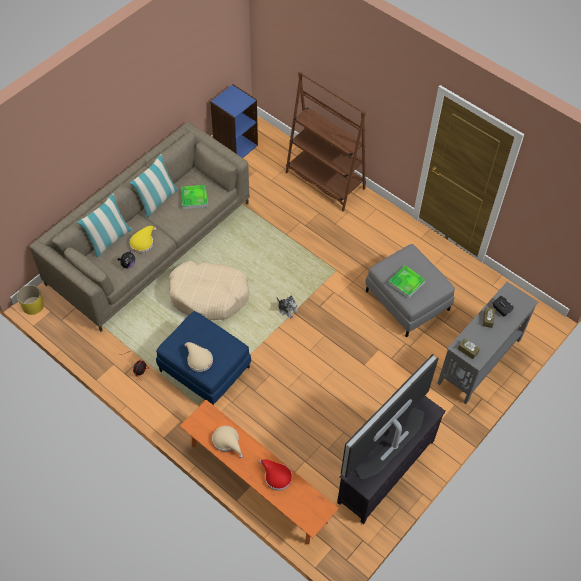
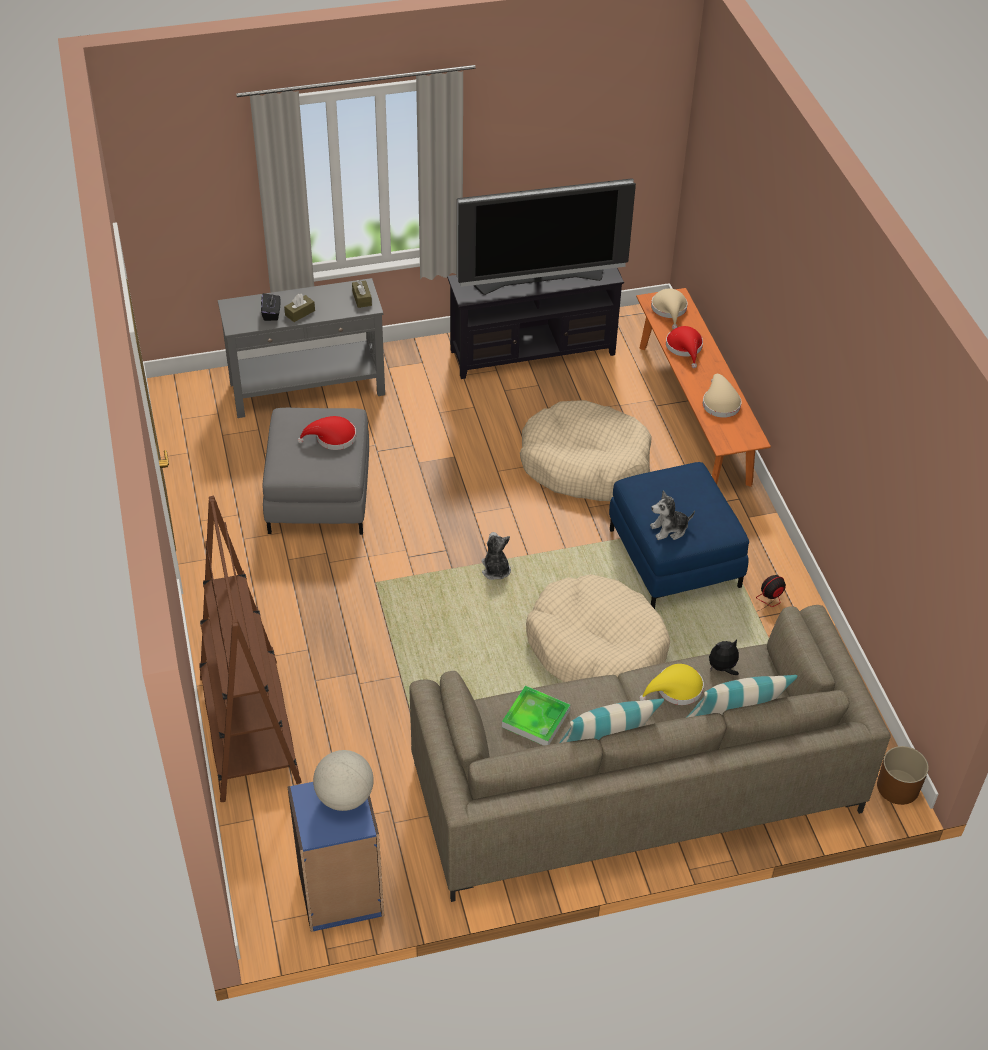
camera: 145 degrees left, 10 degrees down
(33, 305) = (897, 787): yellow planter -> brown planter
(198, 359) = (697, 493): beige hat -> beige hat (669, 310)
(199, 328) = (669, 529): none -> plush toy
(232, 106) = (344, 797): none -> globe
(292, 403) = (585, 464): none -> beige dog bed
(406, 283) = (332, 438): tray -> red hat

